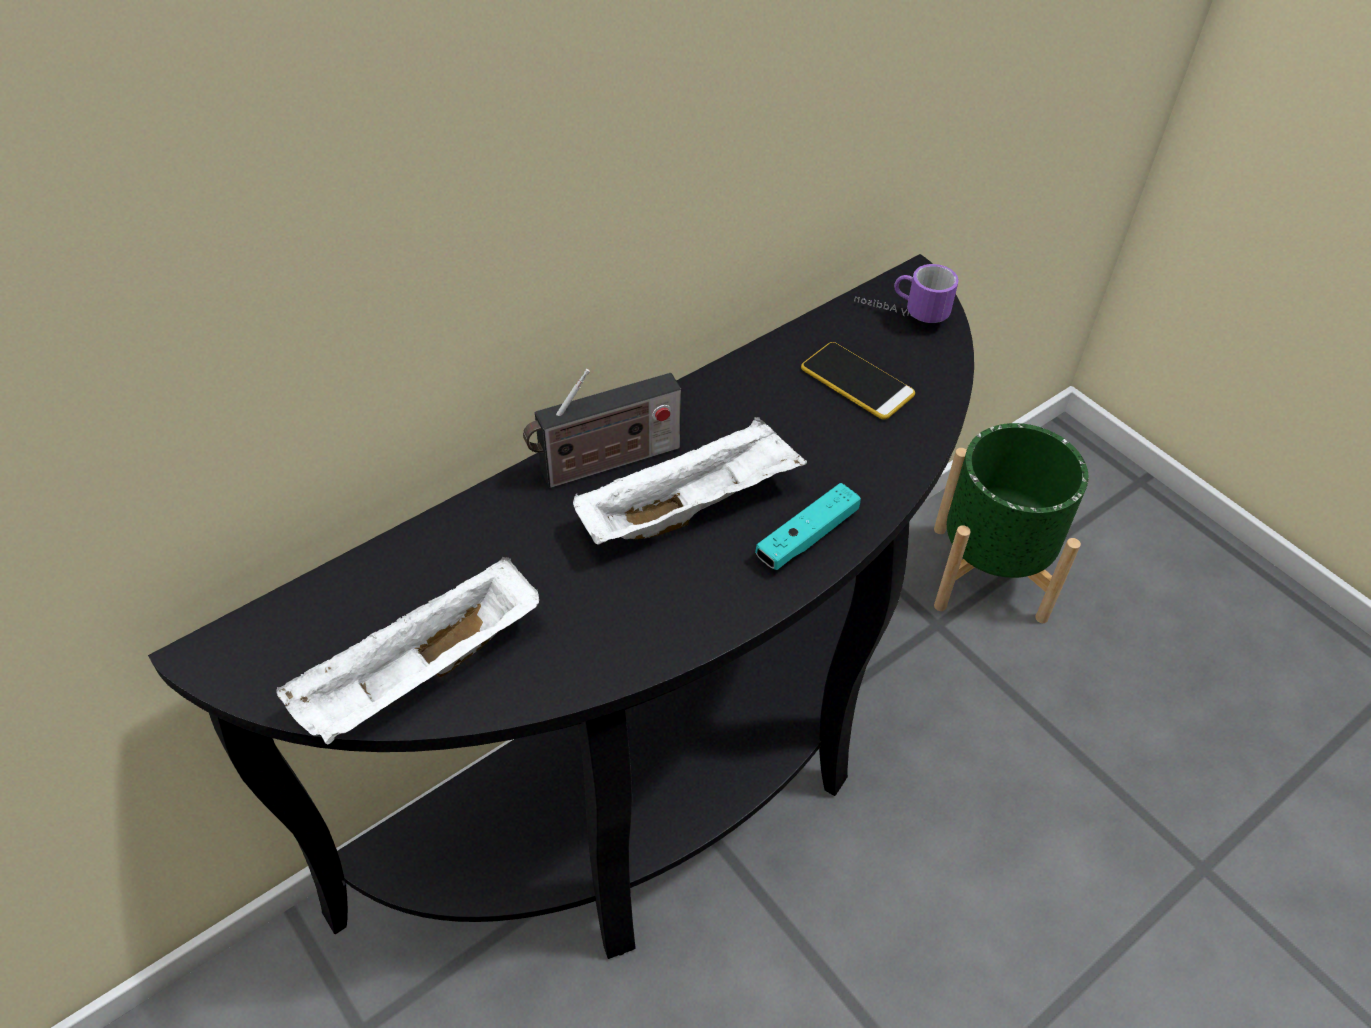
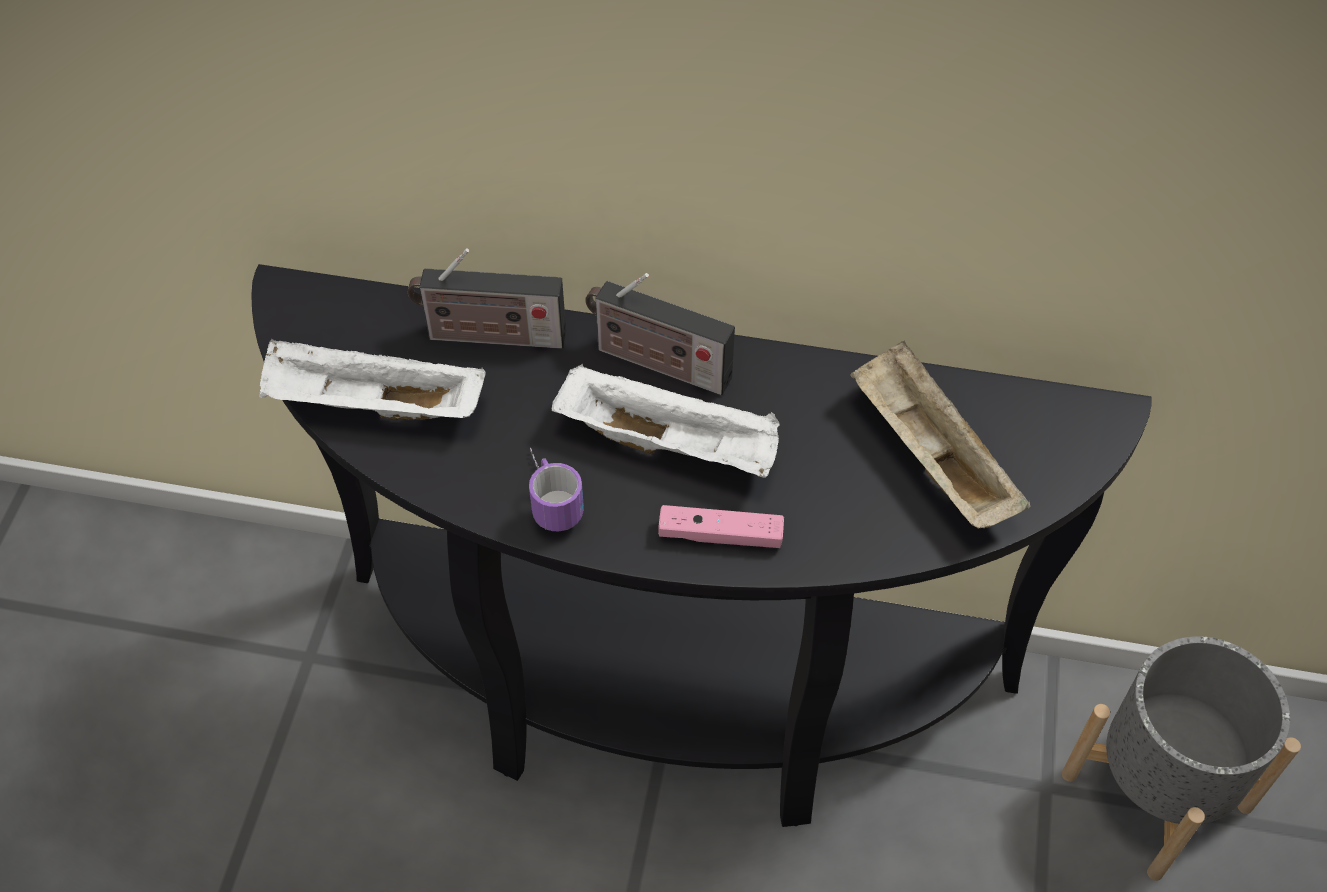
camera: 50 degrees right, 5 degrees up
(449, 545) = (490, 336): none -> radio
(807, 537) = (720, 535): turquoise game controller -> pink game controller
(857, 381) = (928, 456): phone -> beige tray
(900, 314) = (1050, 432): mug -> mug (549, 495)
(989, 573) = (1155, 791): green planter -> grey planter

